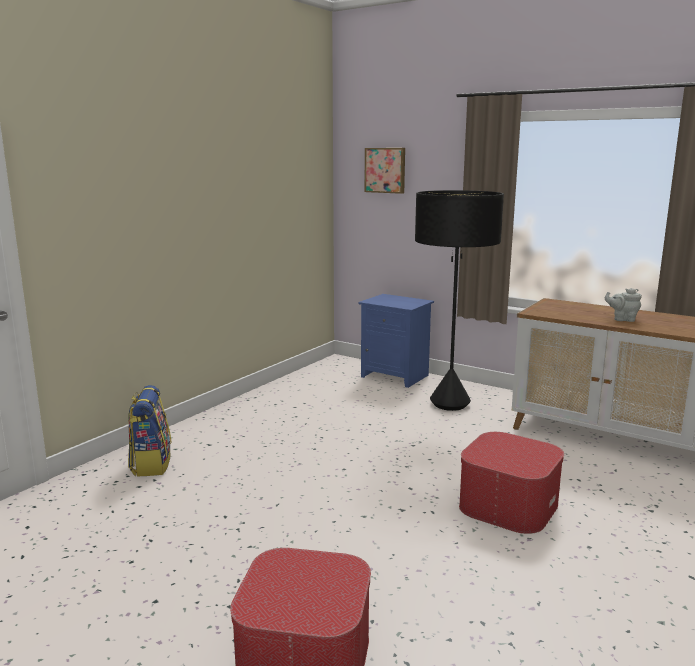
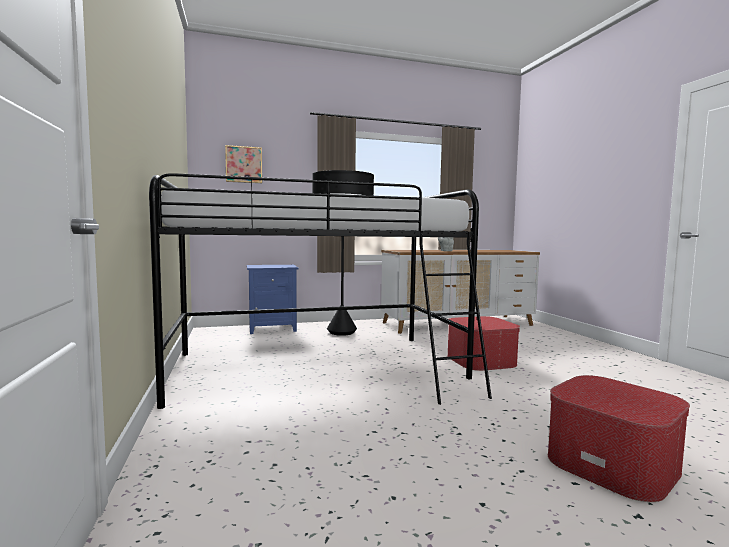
camera: 50 degrees left, 10 degrees down
(151, 464) = (212, 434): backpack -> none
(331, 439) = (321, 366): none -> black bed

